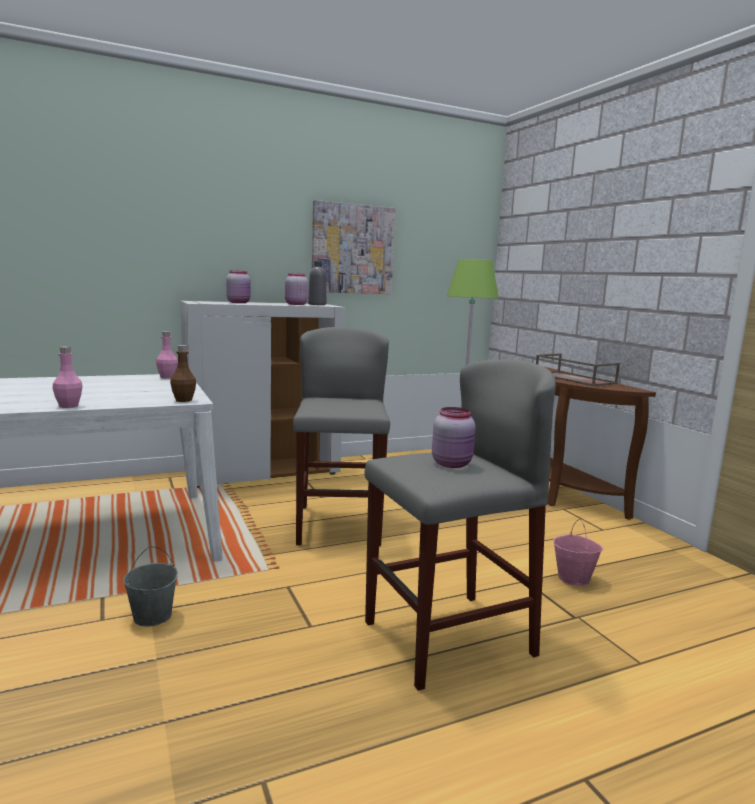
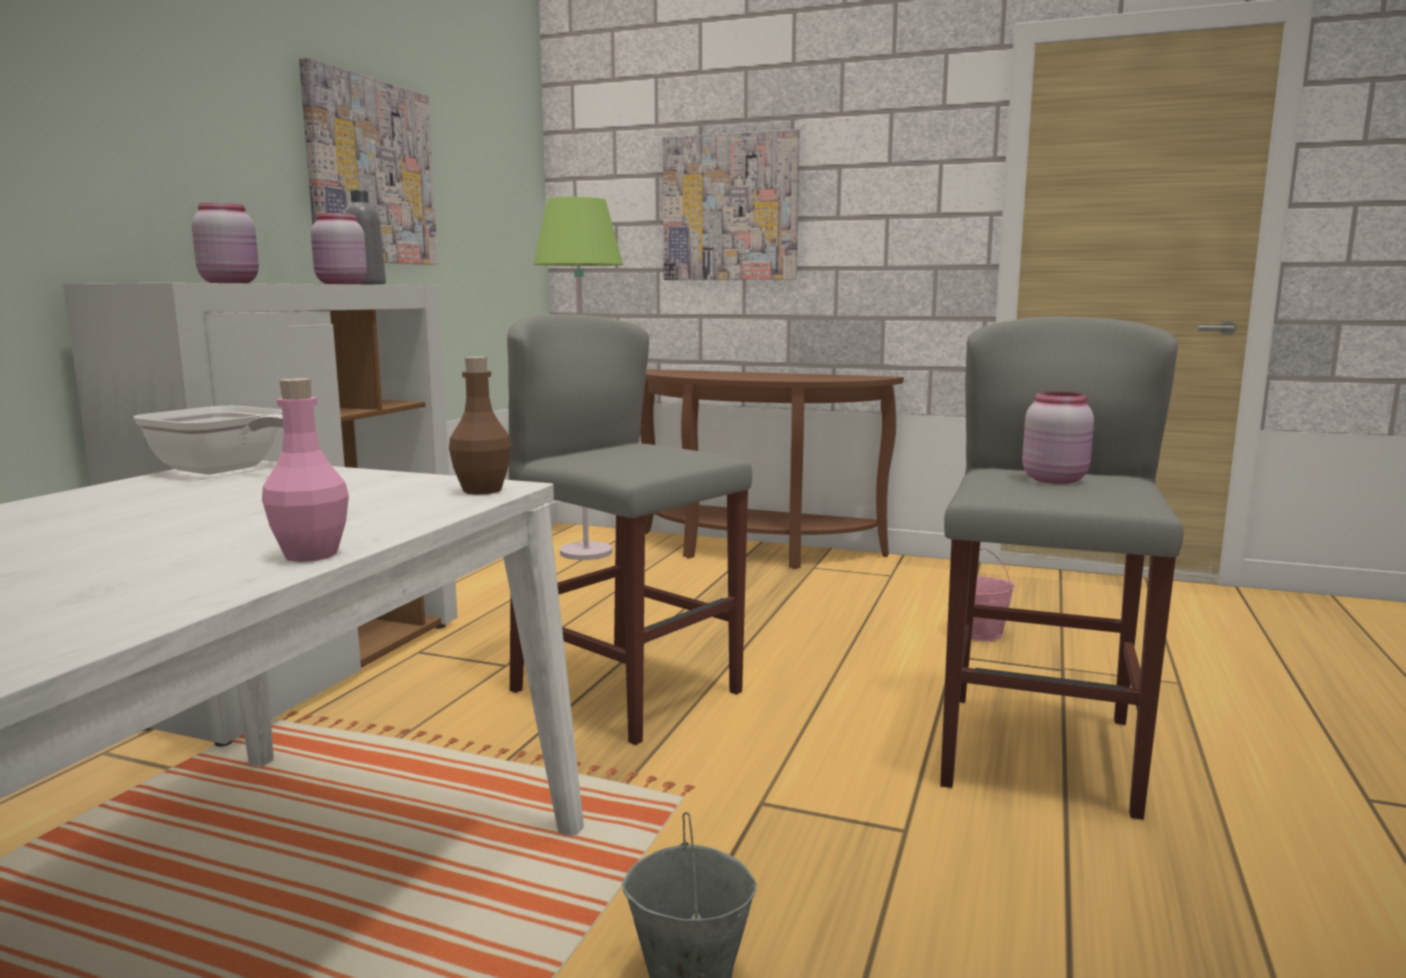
camera: 45 degrees left, 0 degrees up
(167, 377) = (224, 470): pink bottle -> frying pan
(573, 378) = (785, 376): brown tray -> none
(575, 264) = (730, 208): none -> picture

